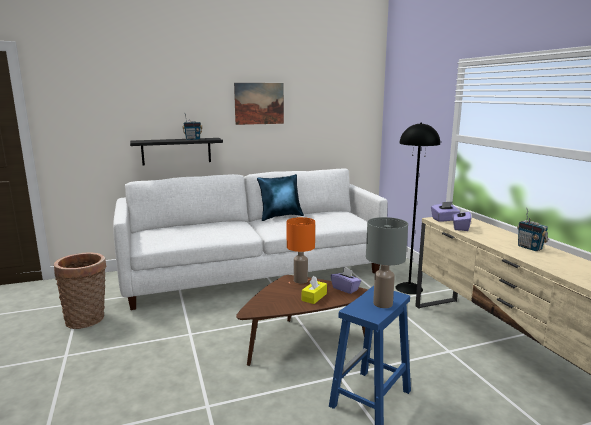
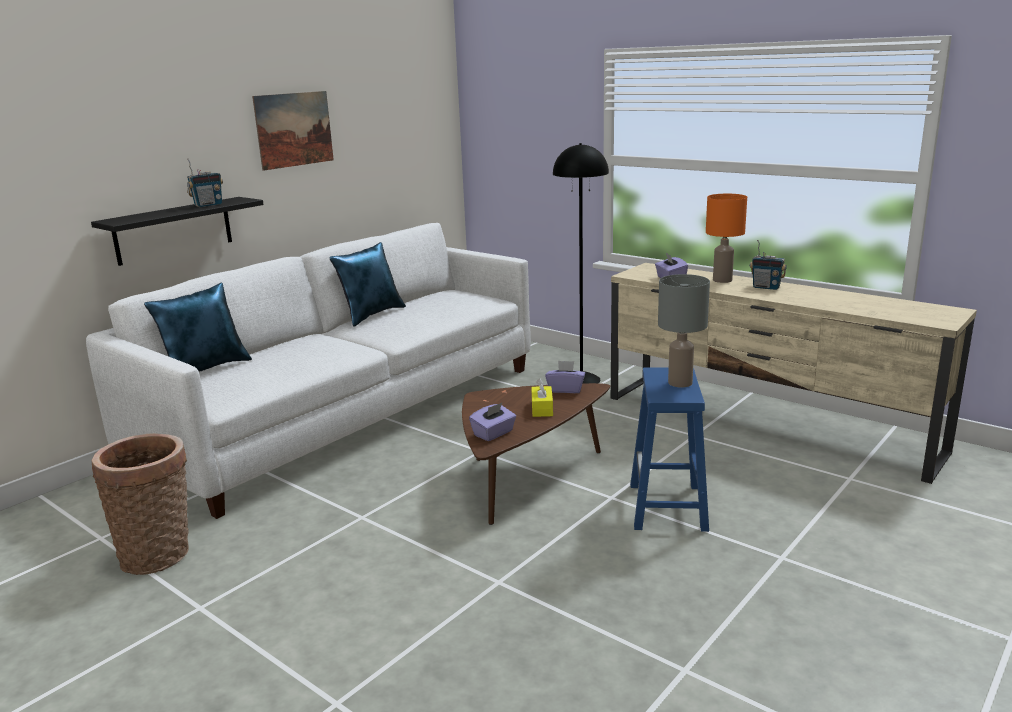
camera: 30 degrees left, 5 degrees up
(164, 227) = (206, 370): none -> blue pillow
(300, 280) = (496, 394): orange table lamp -> orange table lamp (721, 280)
(444, 219) = (639, 273): purple tissue box -> purple tissue box (493, 433)

